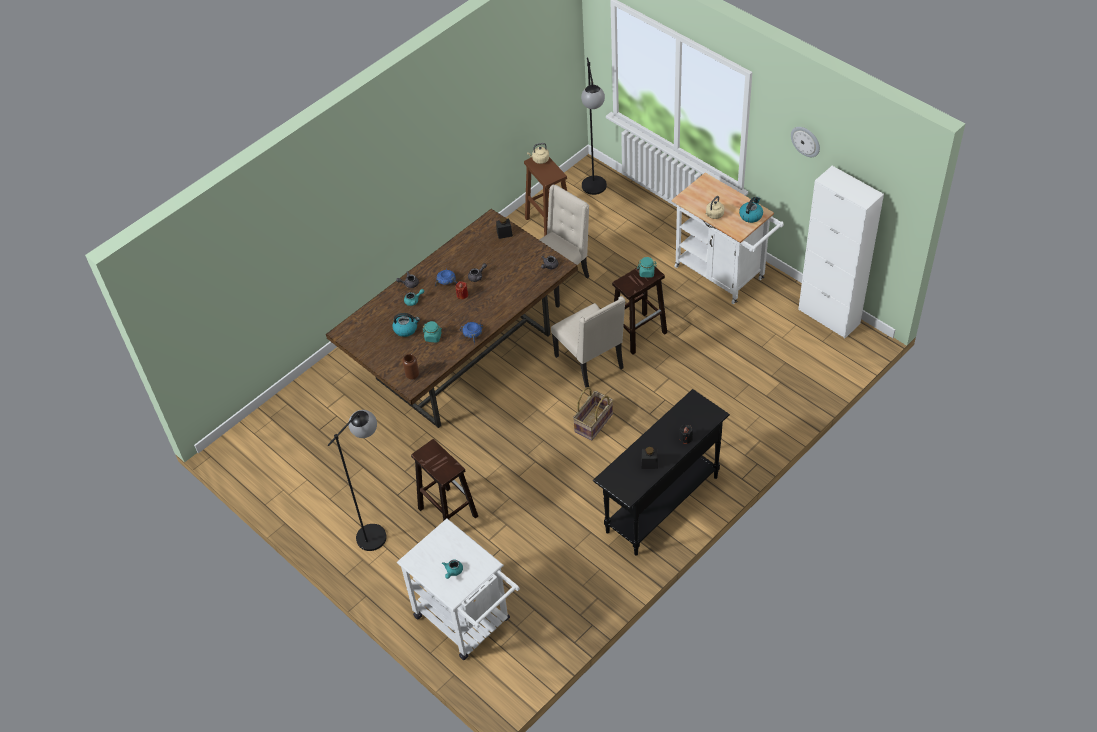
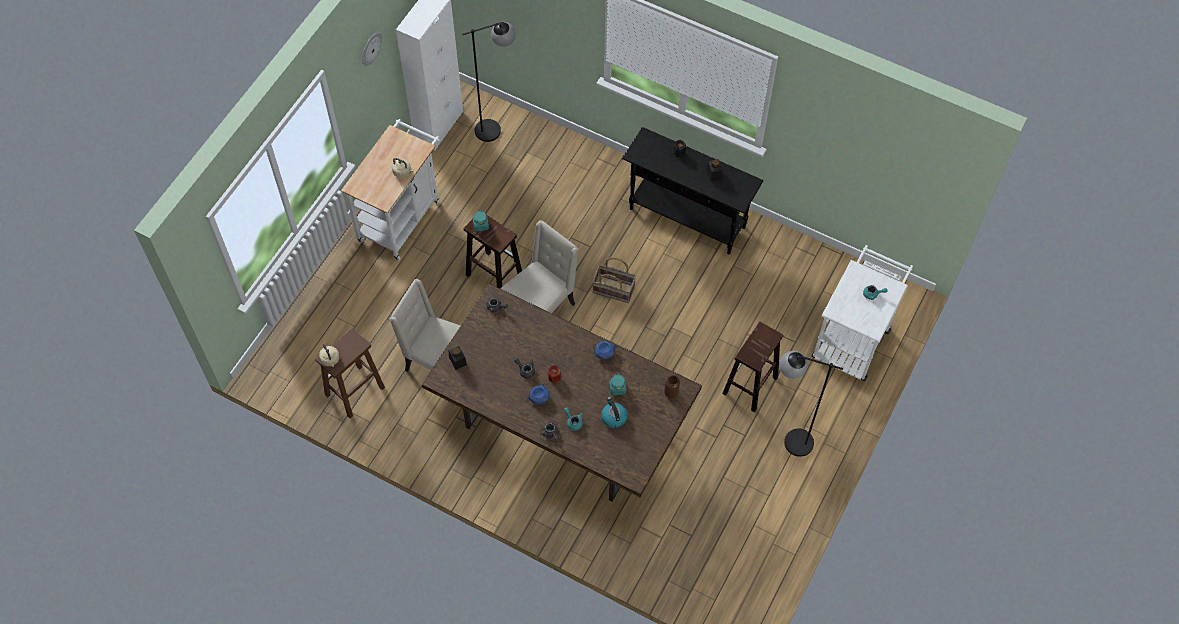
camera: 110 degrees left, 10 degrees up
(595, 192) = (297, 357): black floor lamp -> black floor lamp (496, 128)
(751, 215) = (397, 142): kettle -> none

